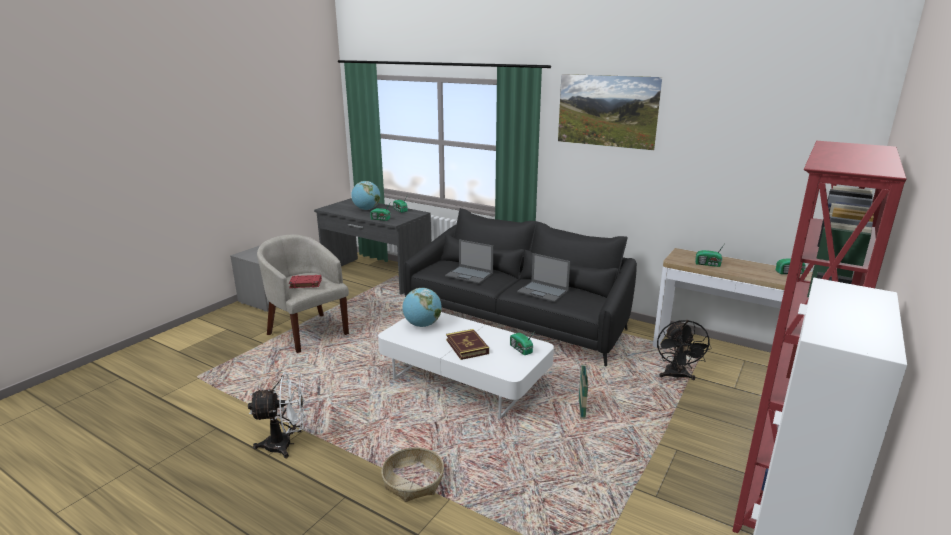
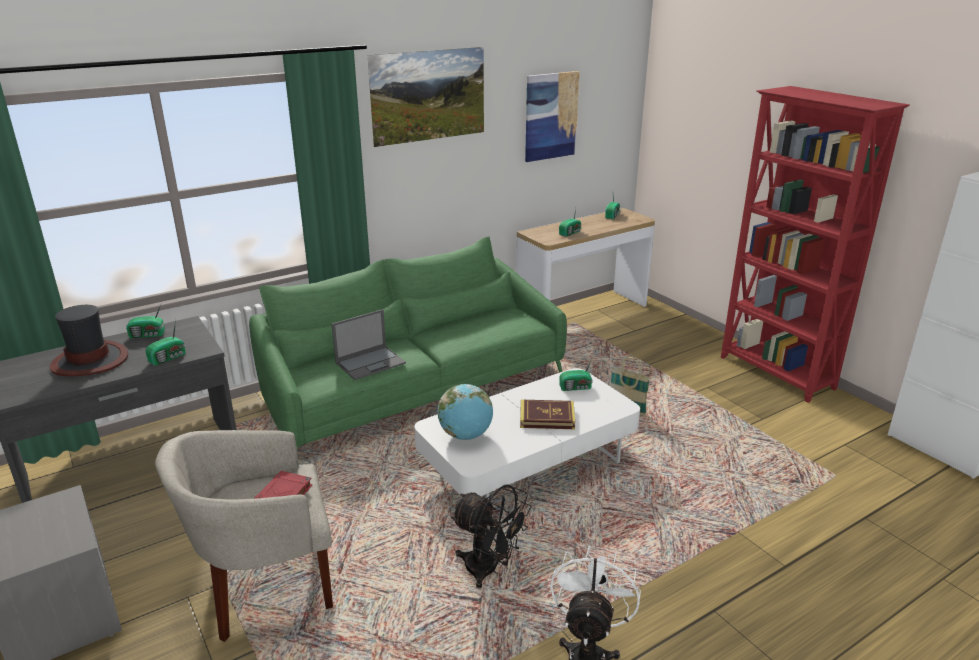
camera: 65 degrees left, 5 degrees up
(366, 209) = (90, 361): globe -> hat
(413, 481) = (703, 550): basket -> none
(516, 318) = (414, 389): black sofa -> green sofa
(543, 291) = (469, 333): laptop -> none
(676, 376) = (602, 346): black fan -> black fan (489, 570)
(733, 151) = (551, 116): none -> picture

